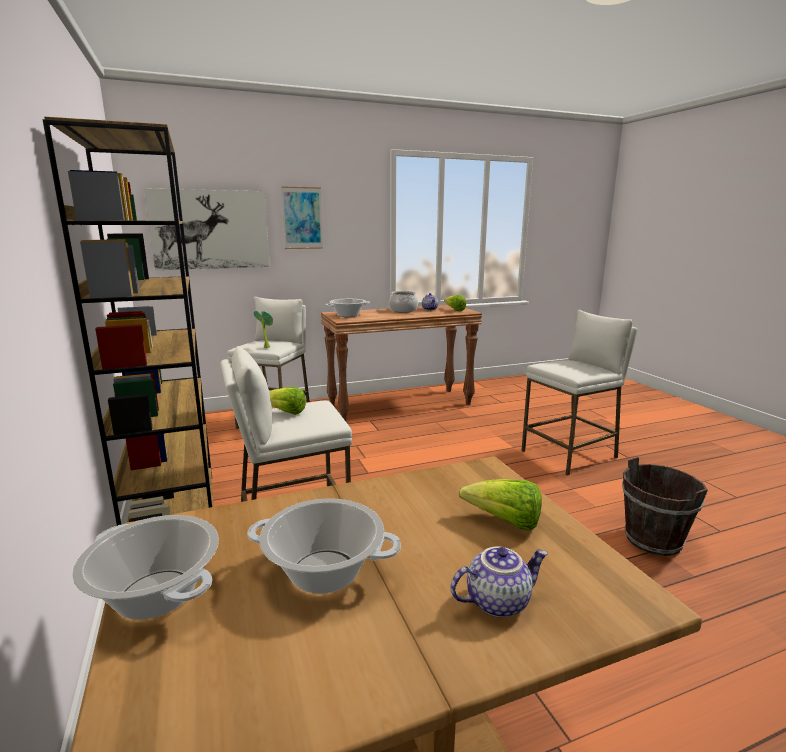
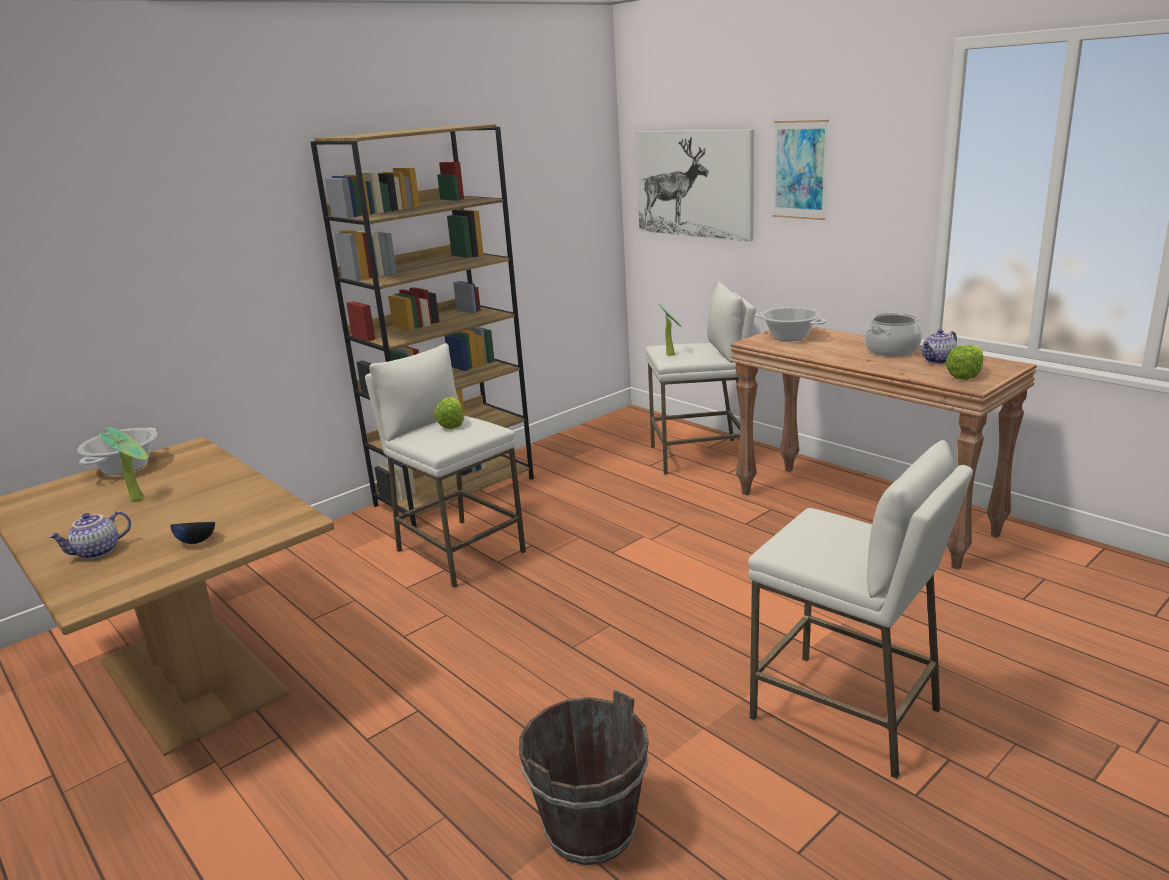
camera: 70 degrees right, 5 degrees up
(324, 571) = (140, 498): cooking pot -> potted plant
(497, 601) = (97, 552): teapot -> teapot turned 90 degrees clockwise
(505, 522) = (197, 541): lettuce -> black bowl

